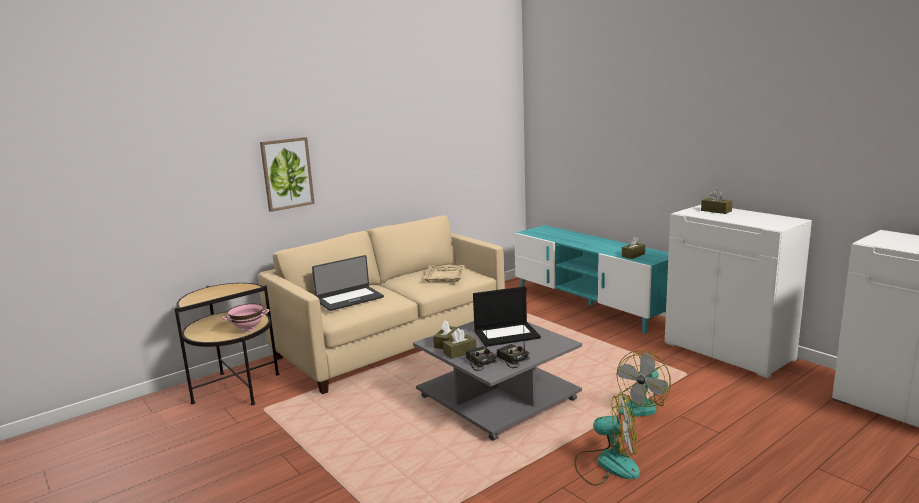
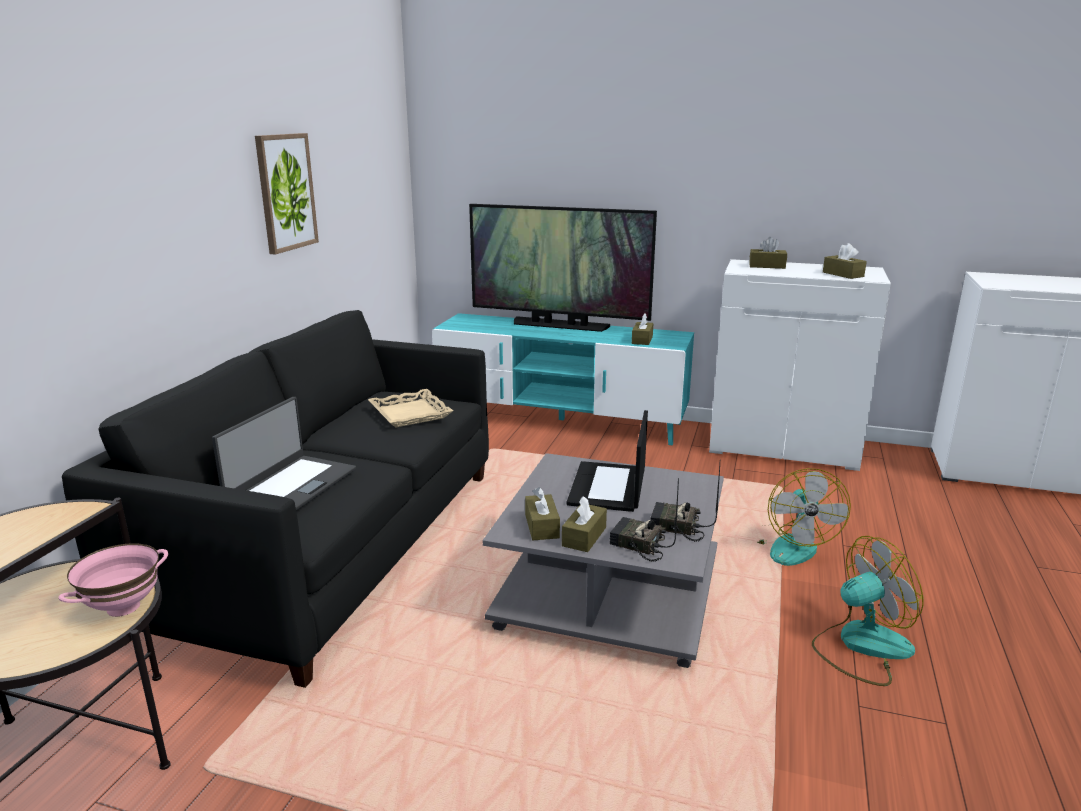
camera: 35 degrees left, 5 degrees up
(287, 173) = (87, 244): picture -> picture (285, 192)
(392, 342) = (333, 546): beige sofa -> black sofa
(507, 334) = (608, 487): laptop -> laptop turned 150 degrees clockwise
(594, 239) = (559, 325): none -> television
(759, 222) = (843, 274): none -> brown tissue box

